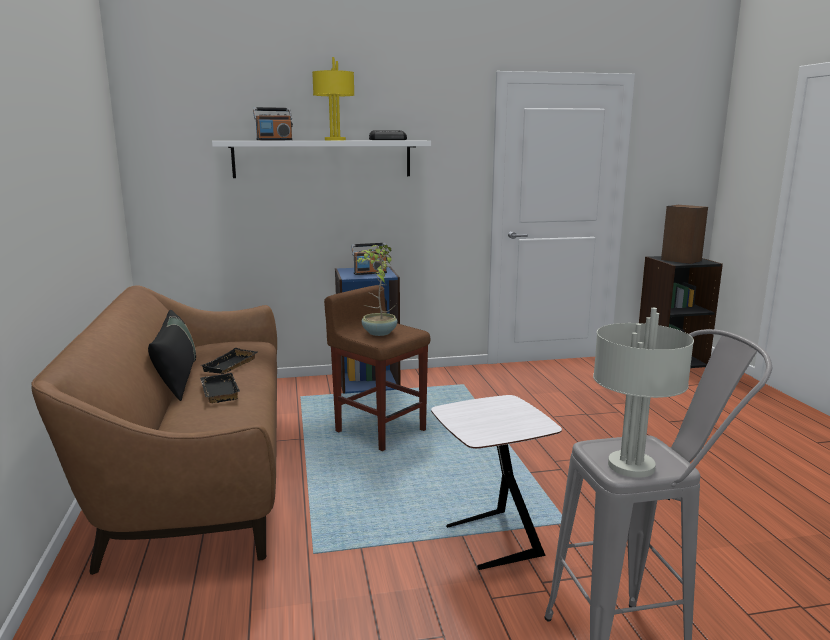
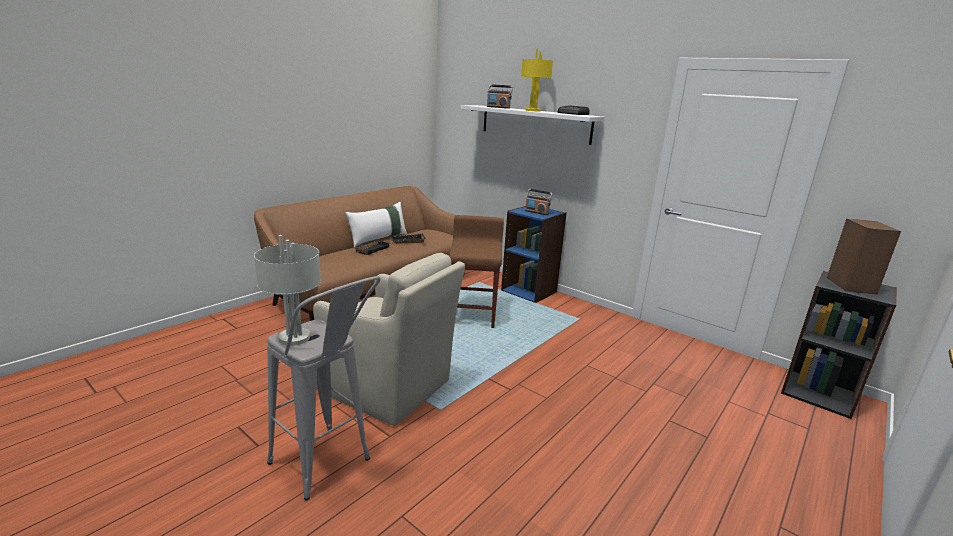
camera: 50 degrees right, 5 degrees up
(178, 379) = (378, 239): black pillow -> white pillow
(378, 333) = (472, 248): potted plant -> none
(490, 541) = (390, 389): white side table -> beige armchair

